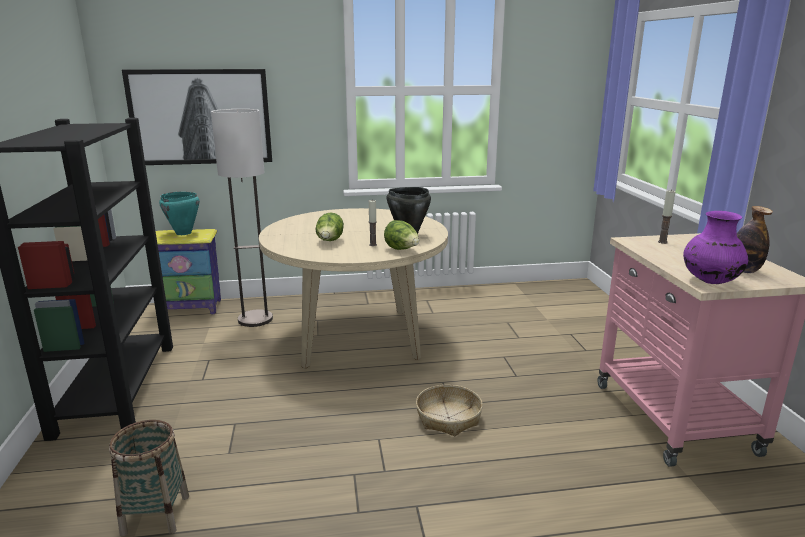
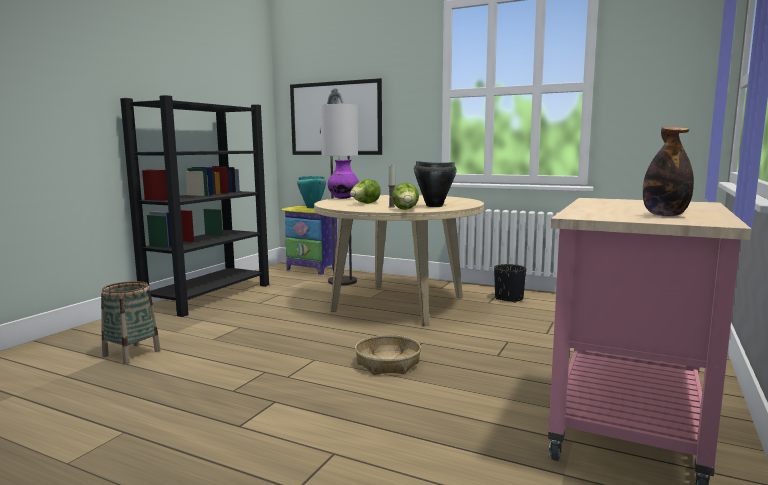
camera: 35 degrees right, 10 degrees down
(442, 303) = (508, 299): none -> black planter
(662, 242) = (630, 201): candle -> none
(709, 281) = (589, 215): purple vase -> purple vase (343, 198)

